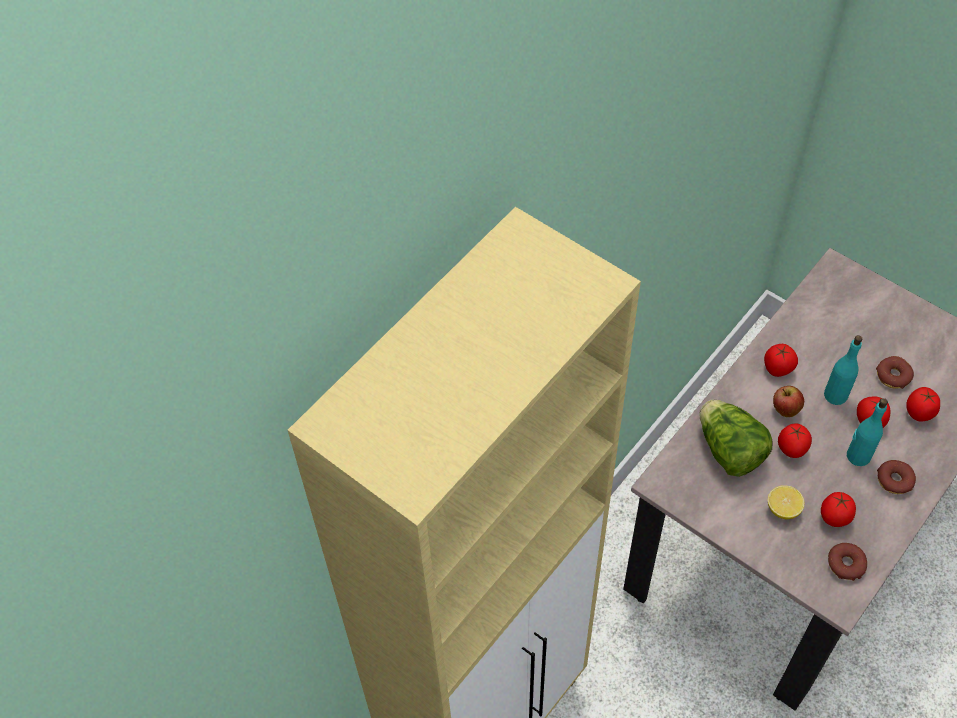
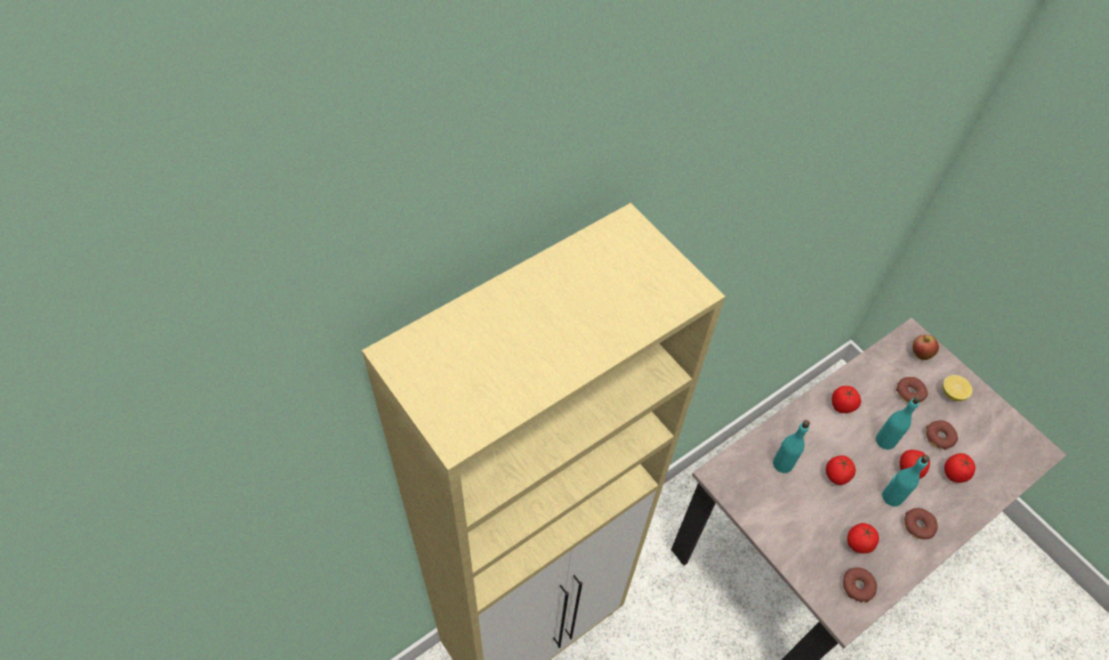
camera: 10 degrees right, 0 degrees up
(729, 450) = (782, 463): lettuce -> turquoise bottle
(783, 509) = (815, 524): lemon -> lemon (952, 393)
(785, 409) = (839, 441): apple -> apple (920, 353)
(848, 334) = (909, 393): none -> donut

